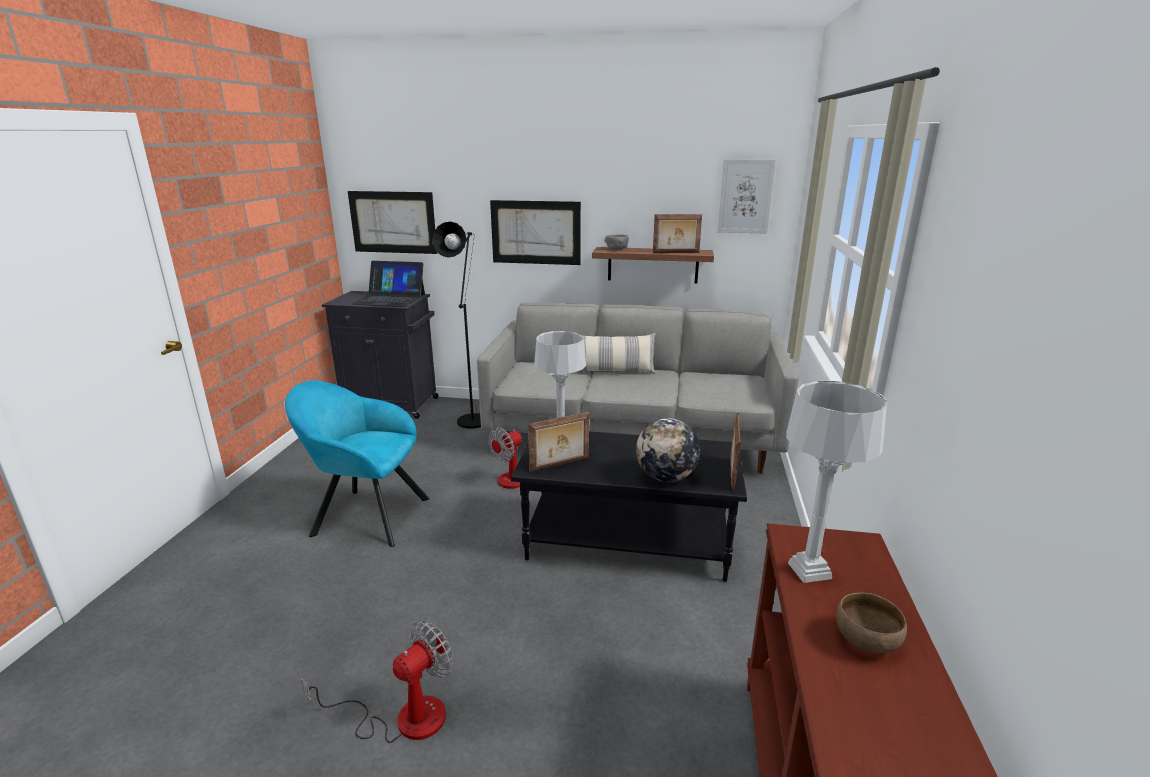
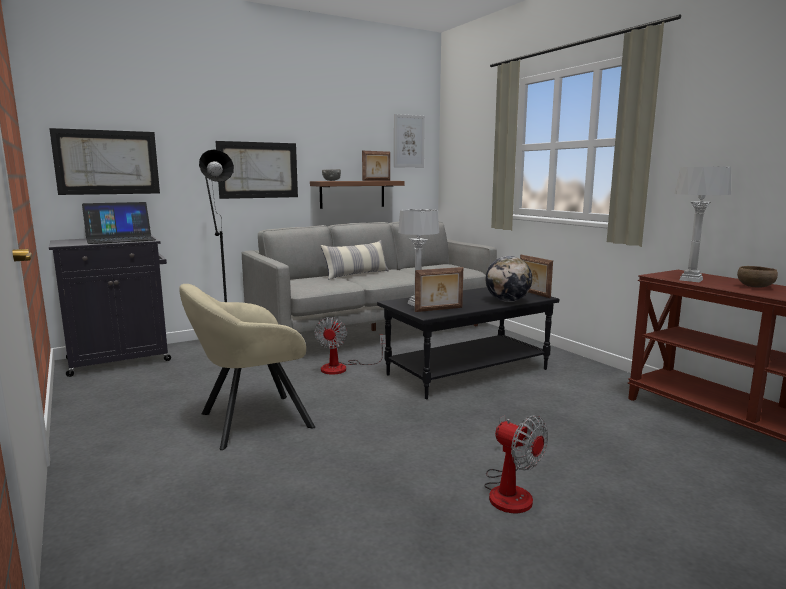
camera: 40 degrees left, 10 degrees down
(365, 515) = (249, 421): turquoise armchair -> beige armchair
(403, 717) = (509, 490): fan -> fan turned 135 degrees clockwise
(560, 465) = (439, 309): picture frame -> picture frame turned 45 degrees clockwise

